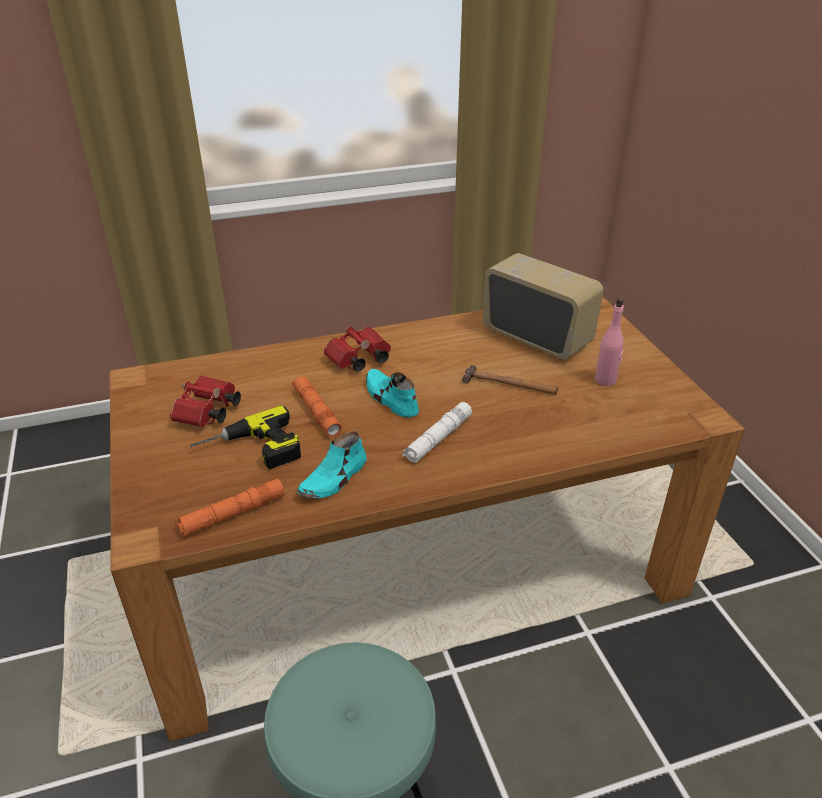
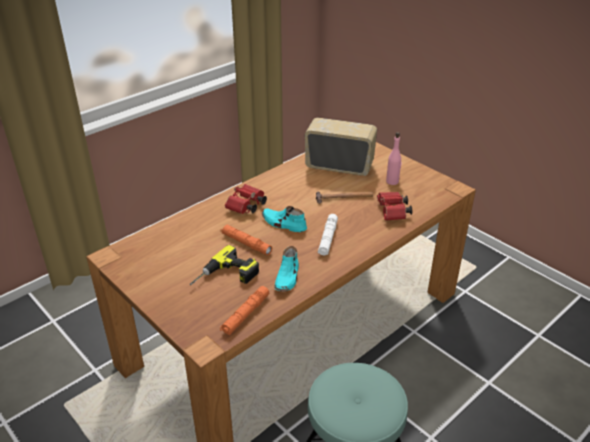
camera: 25 degrees left, 0 degrees up
(207, 413) = (179, 264): red binoculars -> red binoculars (393, 213)

